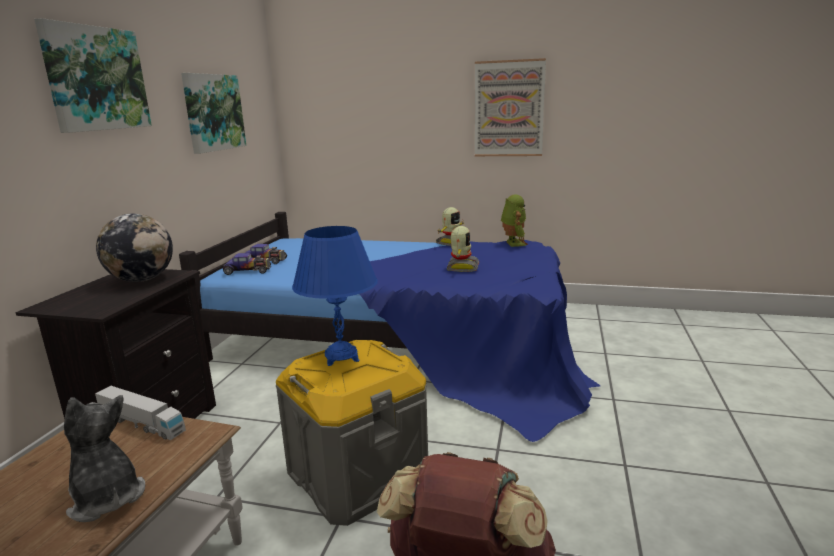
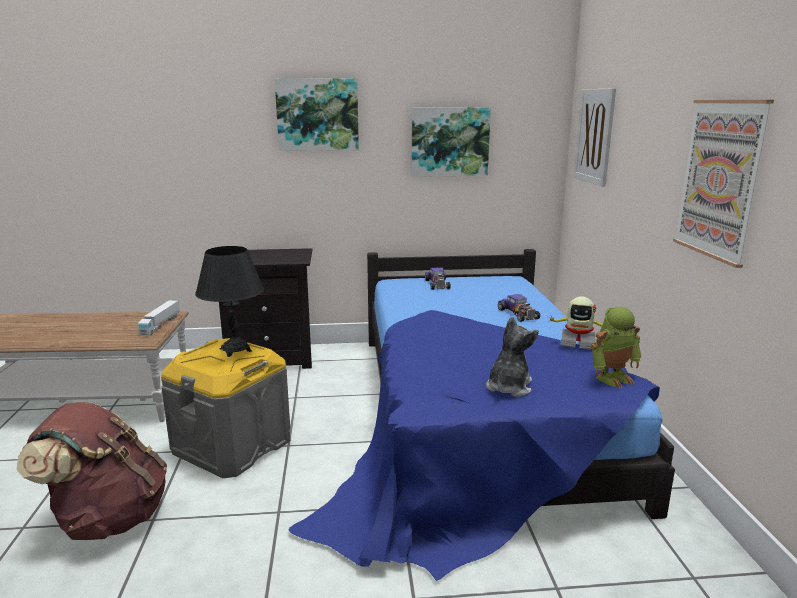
camera: 70 degrees right, 0 degrees up
(106, 497) = (90, 337): plush toy -> plush toy (508, 387)
(142, 280) = (284, 256): globe -> none
(248, 271) = (406, 285): toy car -> toy car (518, 314)
(330, 99) = (594, 136): none -> picture
(341, 357) = (235, 350): blue table lamp -> black table lamp
(462, 267) = (469, 359): toy robot -> none

